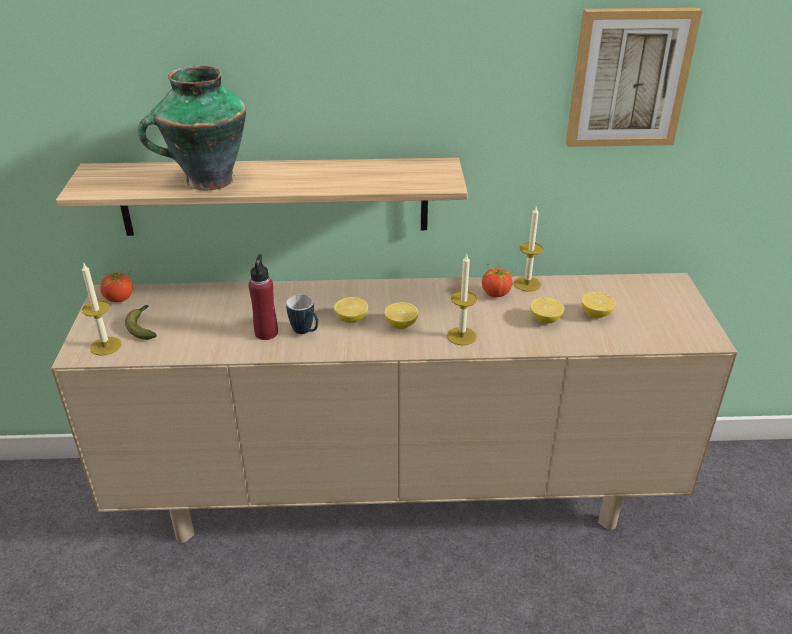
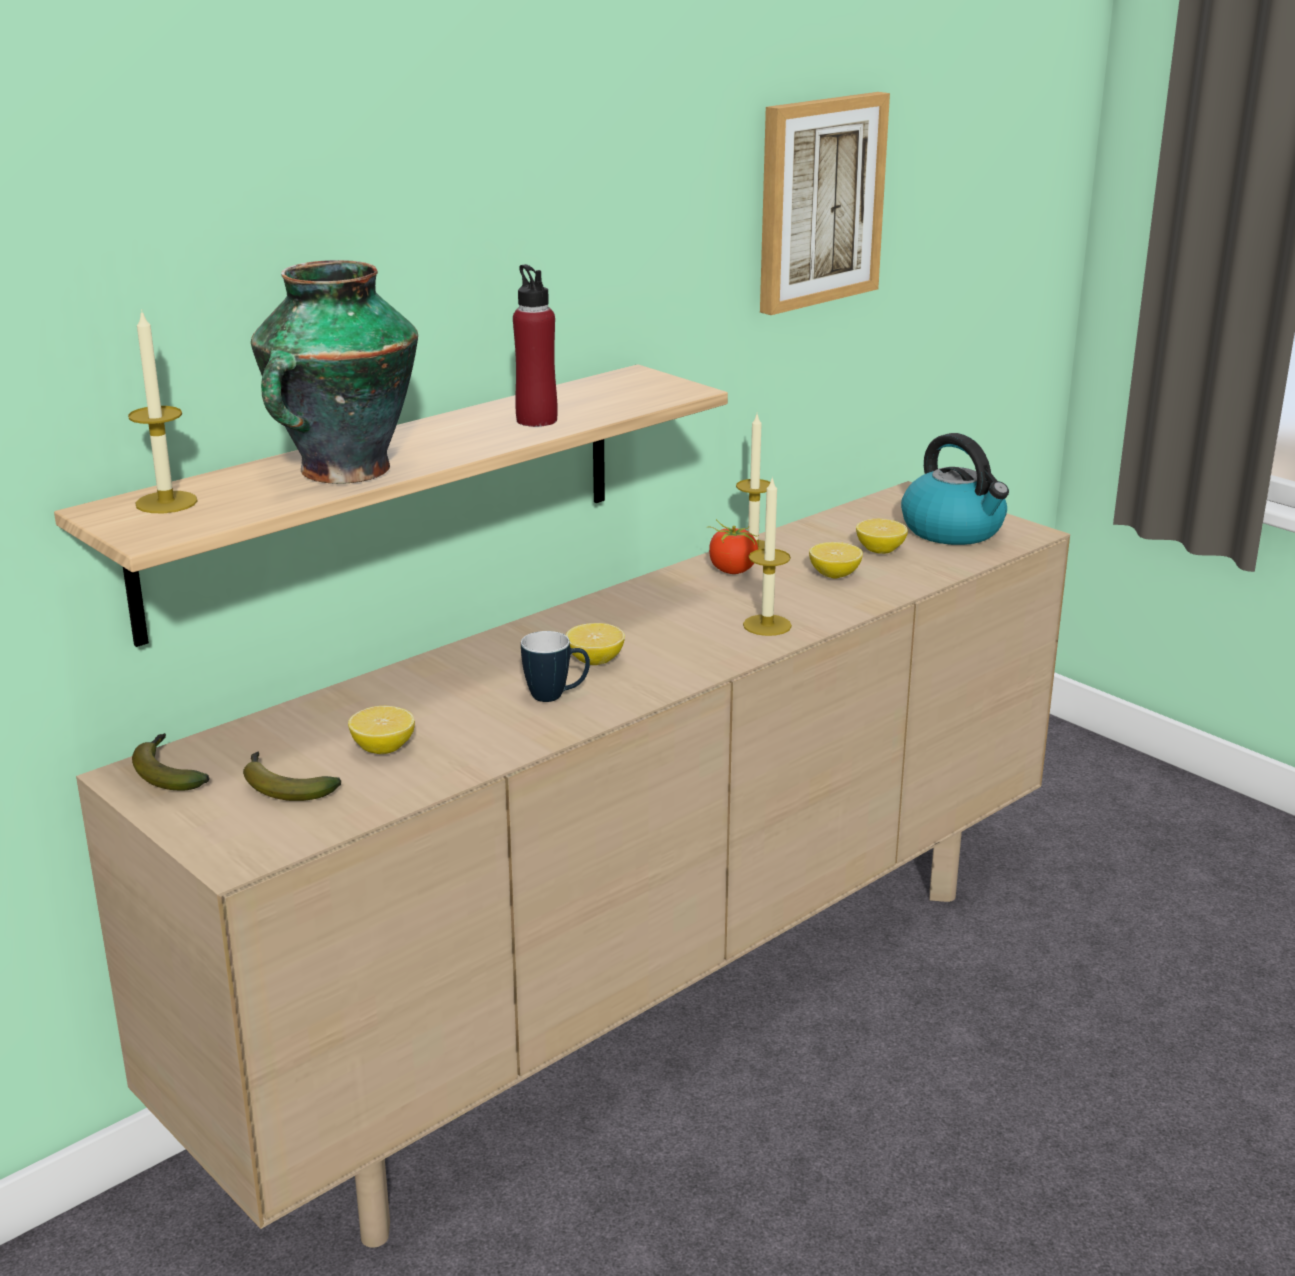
camera: 40 degrees left, 10 degrees down
(105, 346) = (265, 831): candle -> candle (166, 502)
(119, 298) = (168, 772): tomato -> banana
(266, 333) = (500, 719): red bottle -> red bottle (536, 420)
(401, 325) = (672, 642): lemon -> lemon (383, 748)
(662, 319) = (954, 530): none -> kettle

